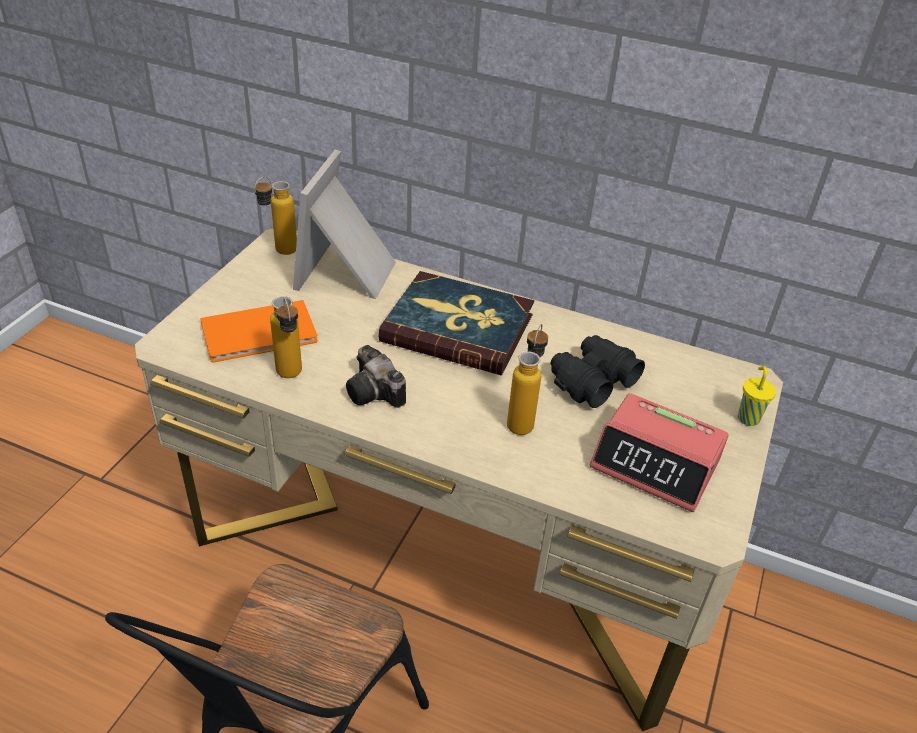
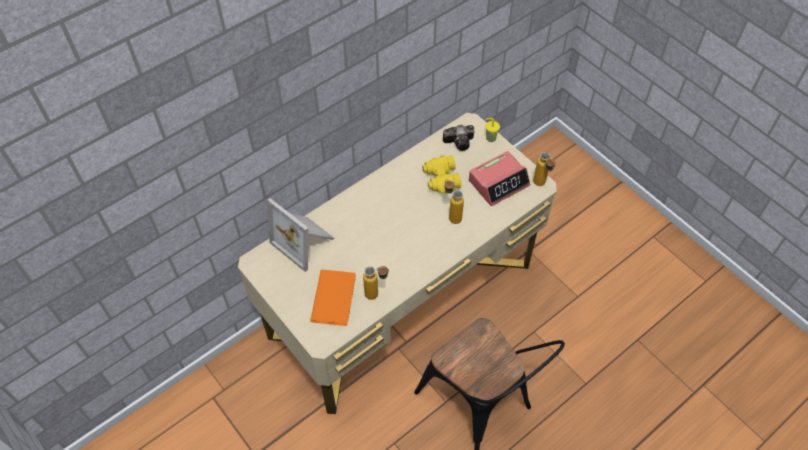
camera: 60 degrees left, 15 degrees up
(279, 253) = (266, 267): bottle -> bottle (541, 185)
(376, 393) = (406, 264): camera -> camera (460, 142)
(458, 328) = (377, 213): book -> none
(591, 380) = (440, 179): black binoculars -> yellow binoculars

